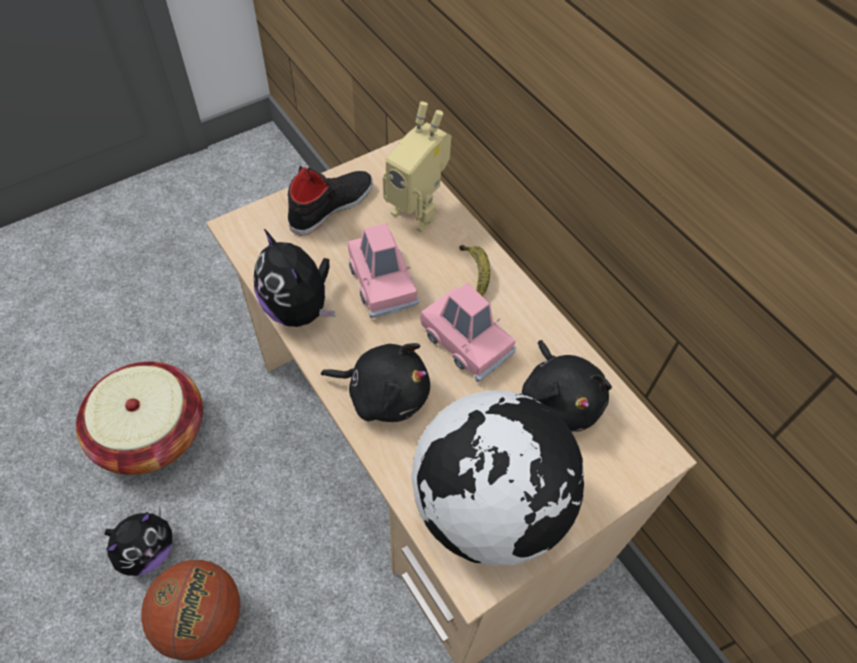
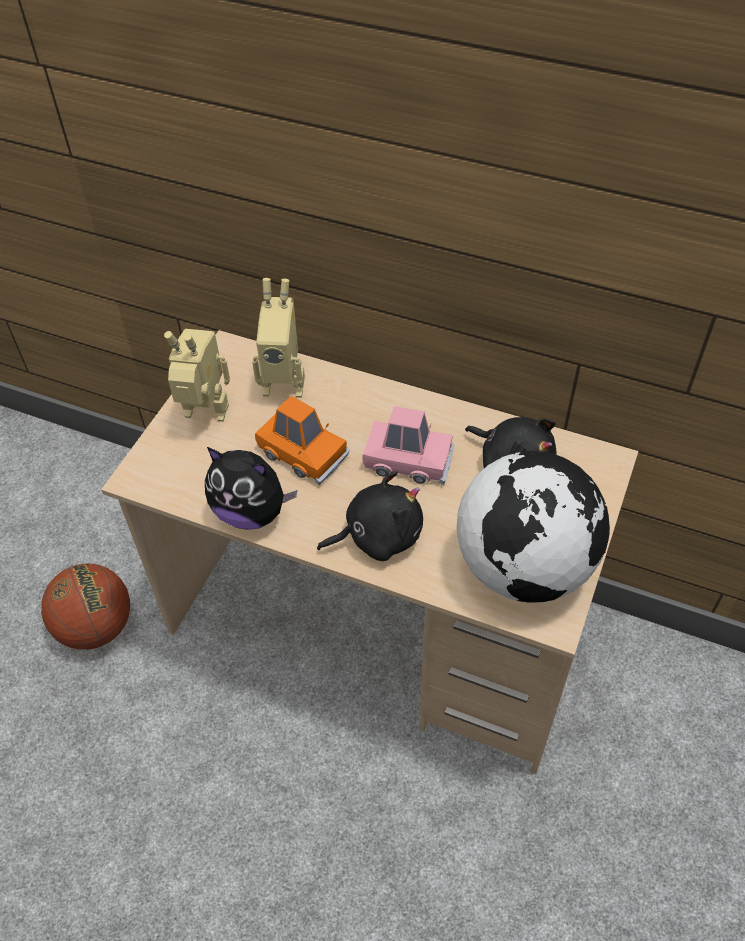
camera: 30 degrees left, 5 degrees down
(147, 551) = (182, 863): plush toy -> none
(151, 432) = (97, 759): basket -> none
(202, 619) = (282, 883): basketball -> basketball (96, 627)
(331, 206) = (205, 416): black shoe -> toy robot
(382, 282) = (303, 453): pink toy car -> orange toy car
(476, 273) = (373, 405): banana -> none

